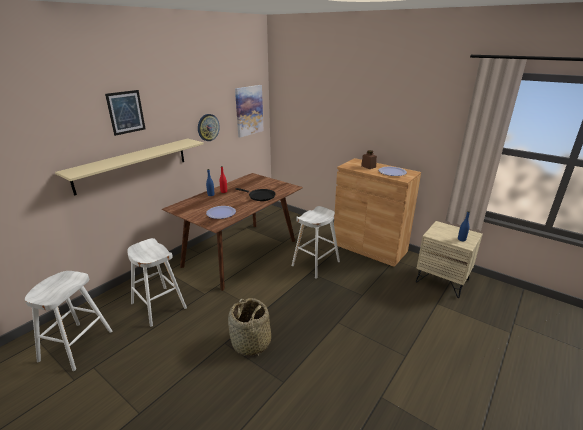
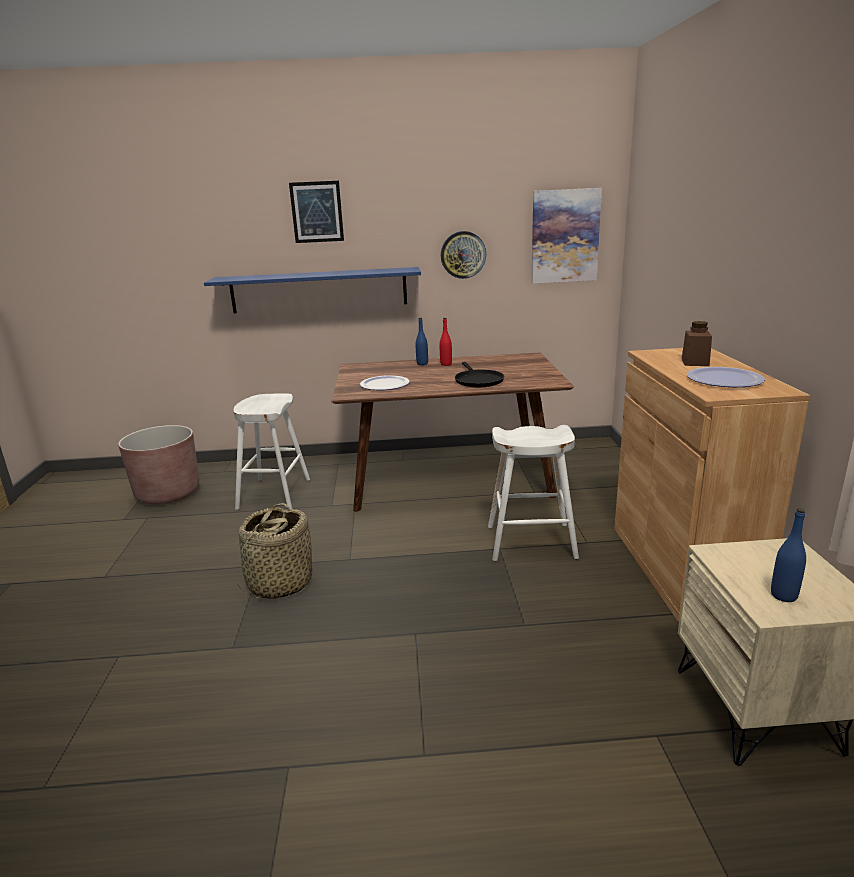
camera: 50 degrees right, 5 degrees down
(76, 346) = (168, 493): white stool -> brown planter
(132, 164) = (319, 290): beige shelf -> blue shelf

